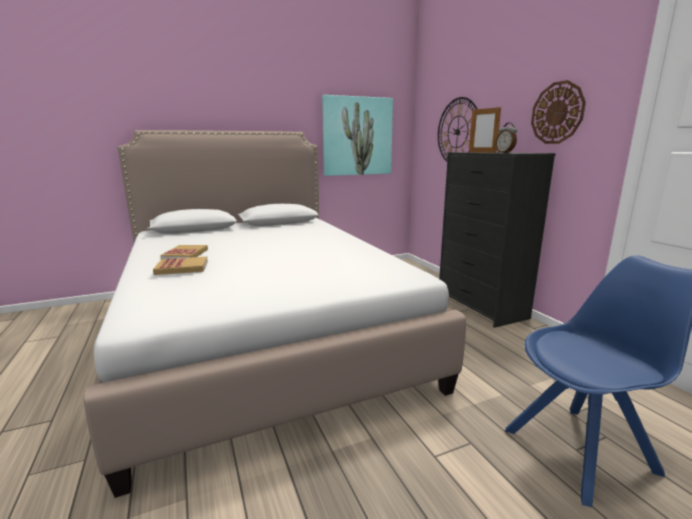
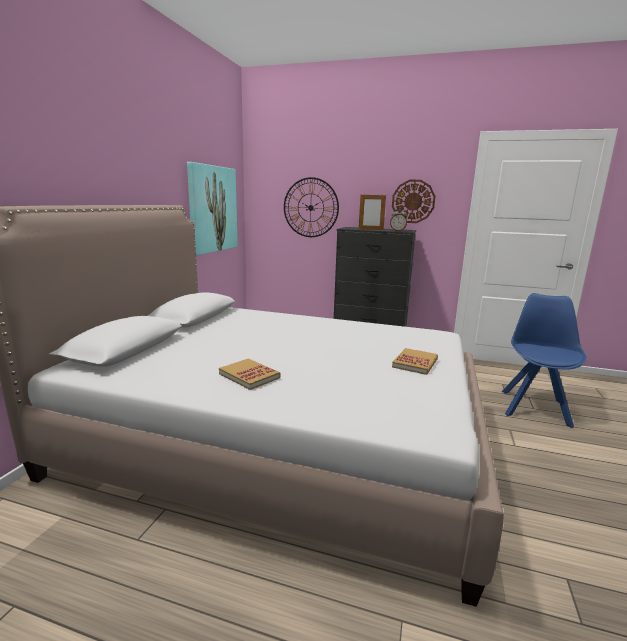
camera: 50 degrees left, 0 degrees up
(182, 268) = (309, 386): book -> book (415, 363)

